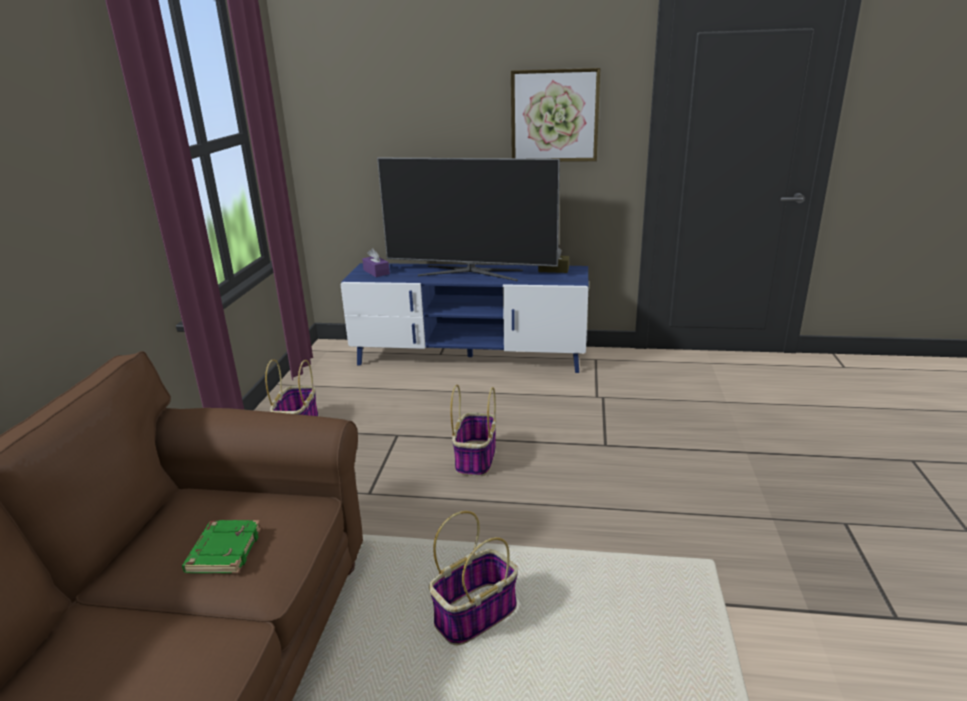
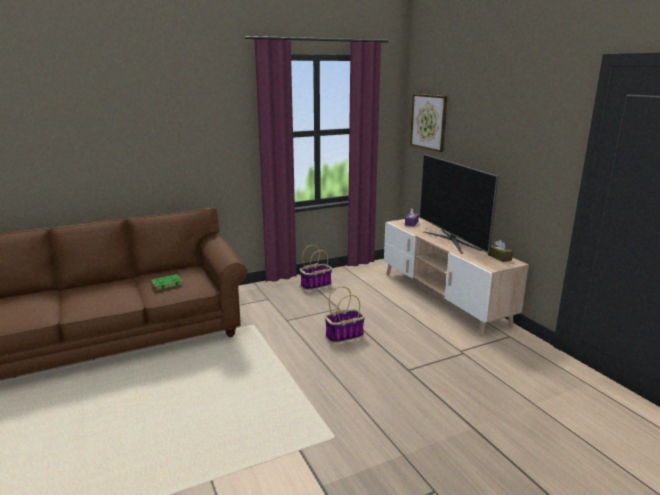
camera: 55 degrees right, 5 degrees down
(469, 357) = (443, 297): blue tv stand -> beige tv stand
(476, 614) = (232, 375): basket -> none
(554, 116) = (523, 146): picture -> picture (428, 122)

